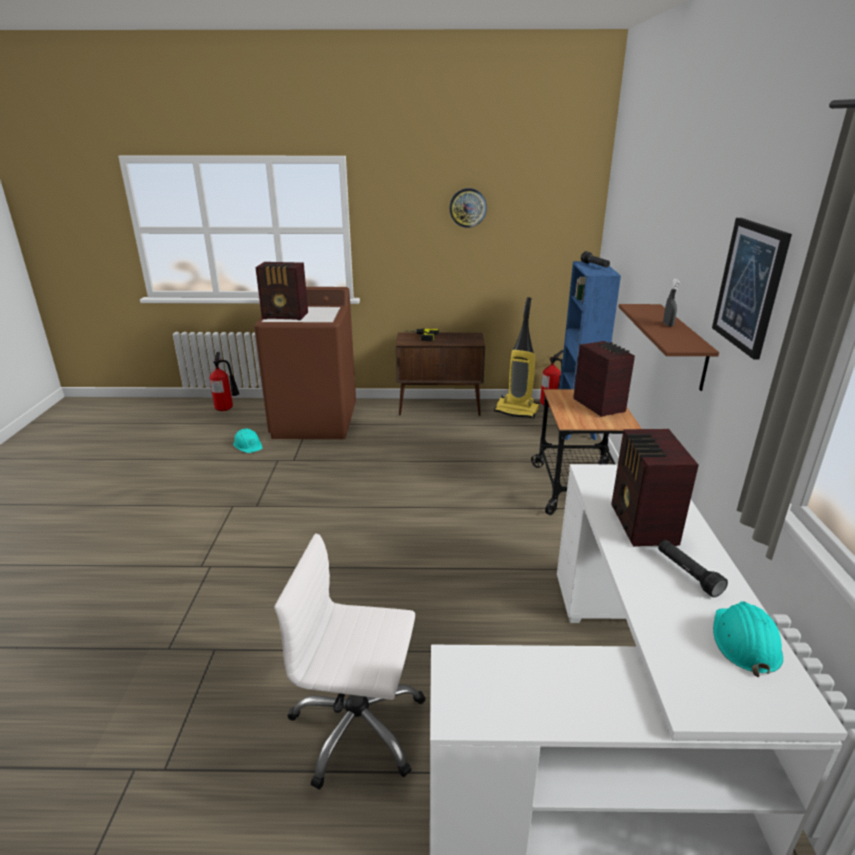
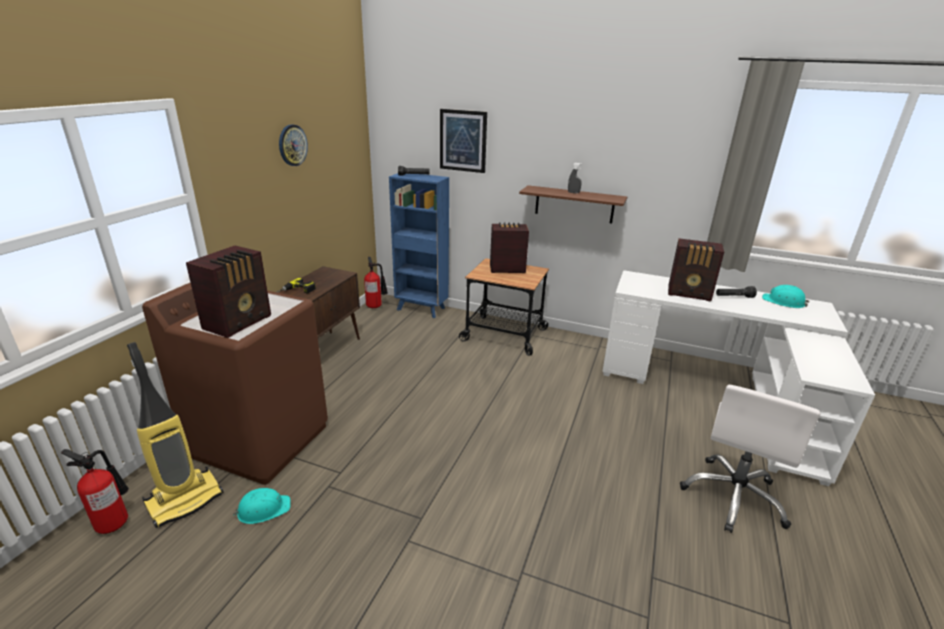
camera: 70 degrees left, 0 degrees up
(517, 411) = (369, 321): vacuum cleaner -> vacuum cleaner (185, 500)
(750, 286) = (652, 154): picture -> picture (463, 141)

